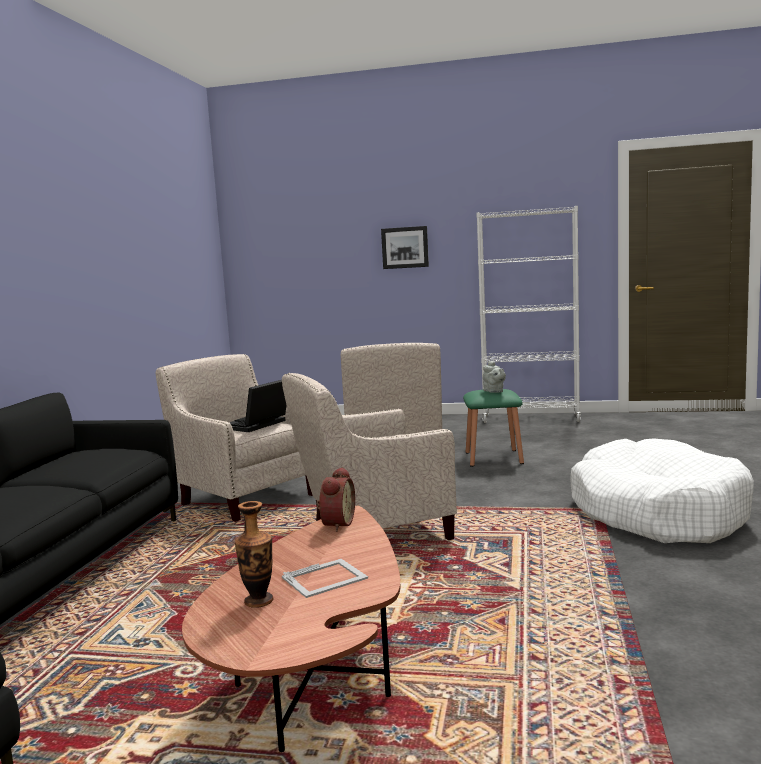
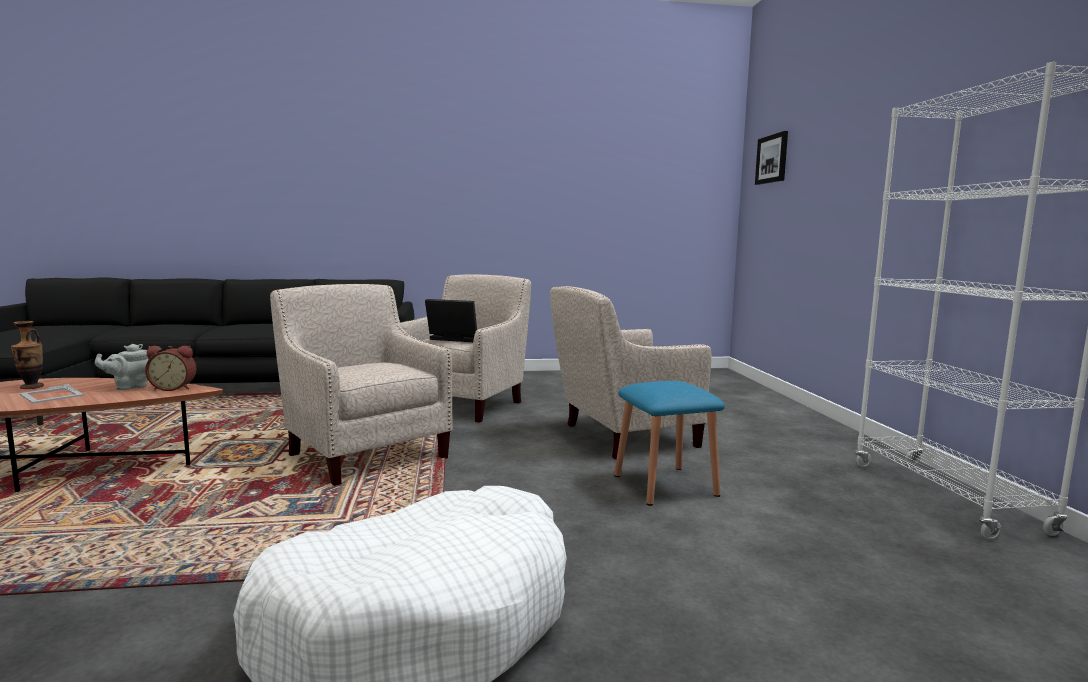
camera: 70 degrees right, 0 degrees up
(405, 247) = (870, 177): picture -> picture (772, 159)
(493, 458) = (665, 485): green stool -> blue stool
(494, 391) = (665, 386): grey teapot -> grey teapot (129, 387)

